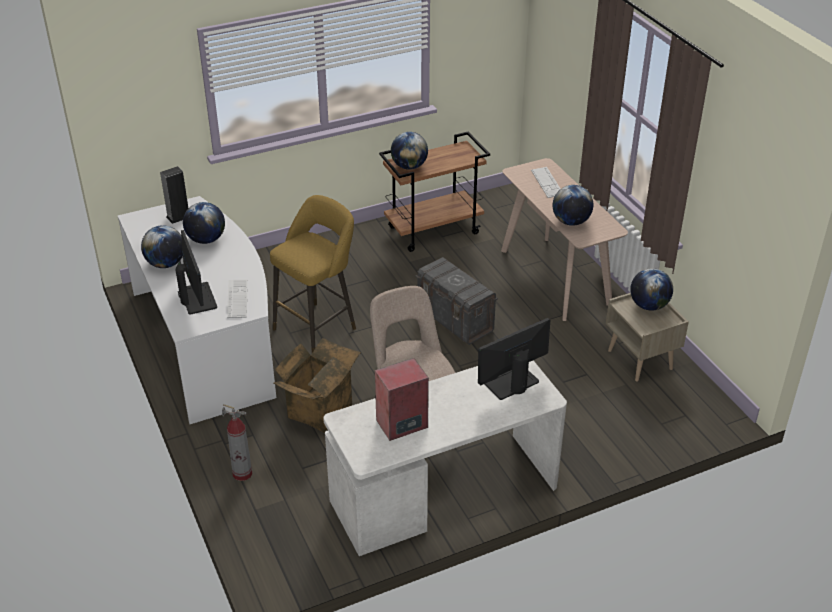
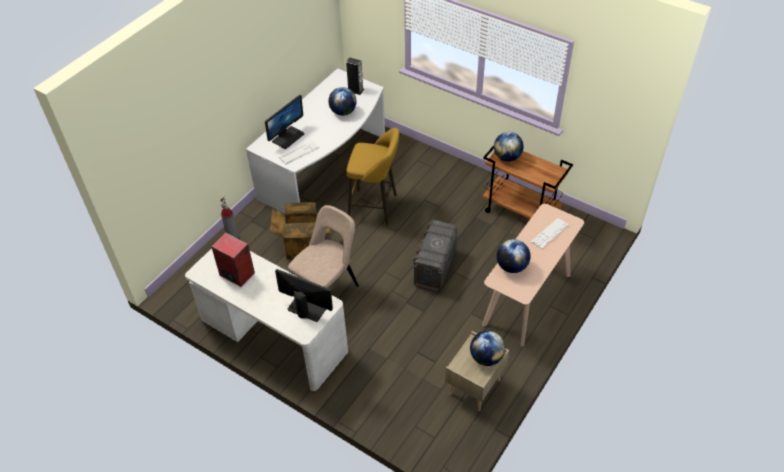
camera: 60 degrees right, 10 degrees up
(166, 264) = (308, 109): globe -> none

